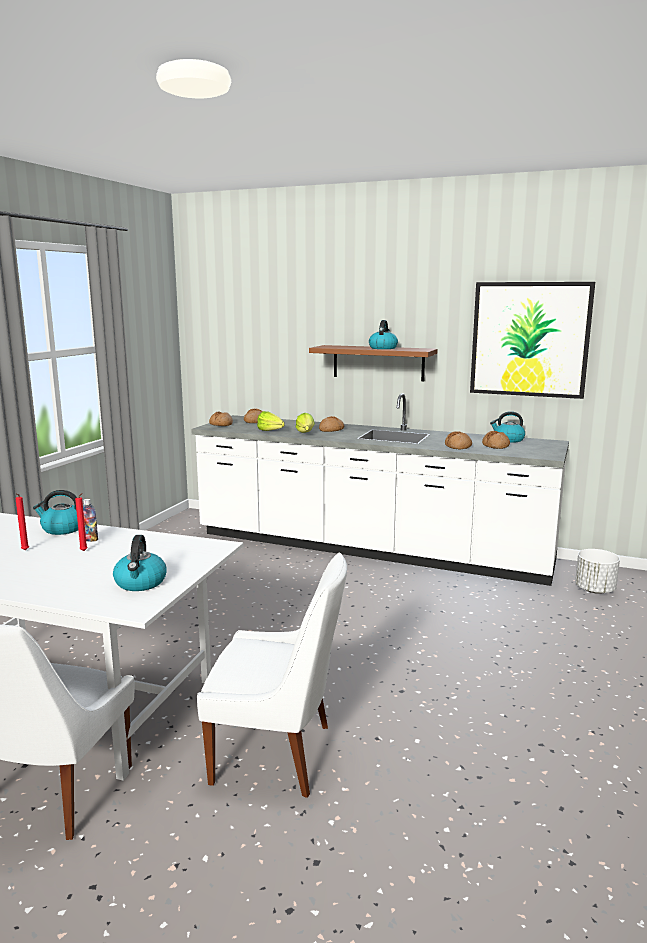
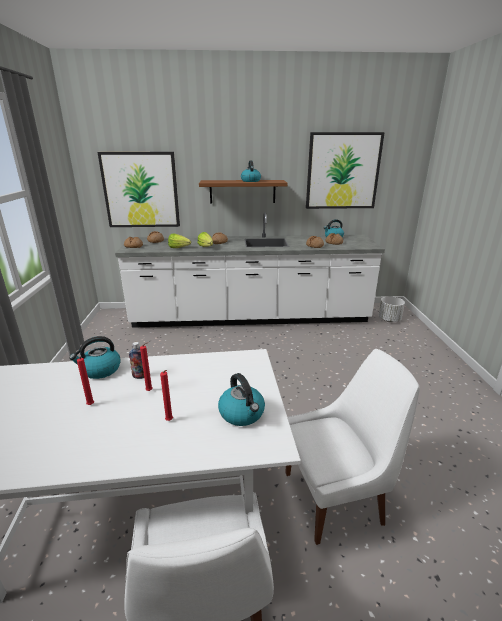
camera: 25 degrees left, 10 degrees up
(72, 574) = (170, 421): none -> red candle
(250, 355) = (141, 190): none -> picture

